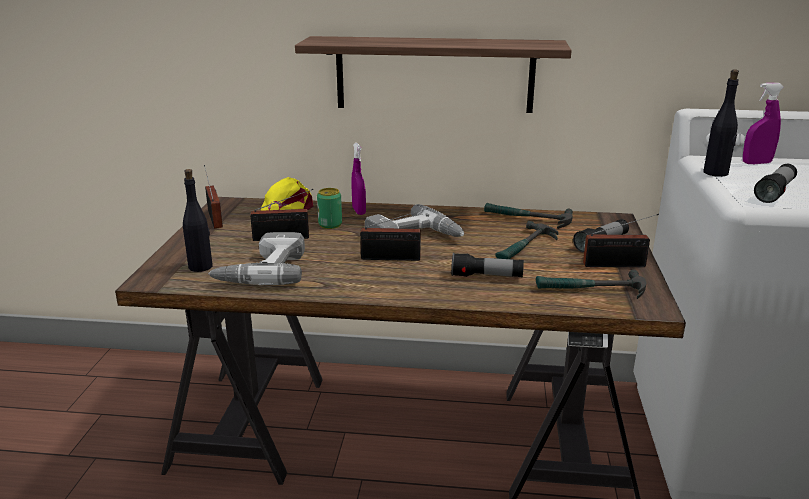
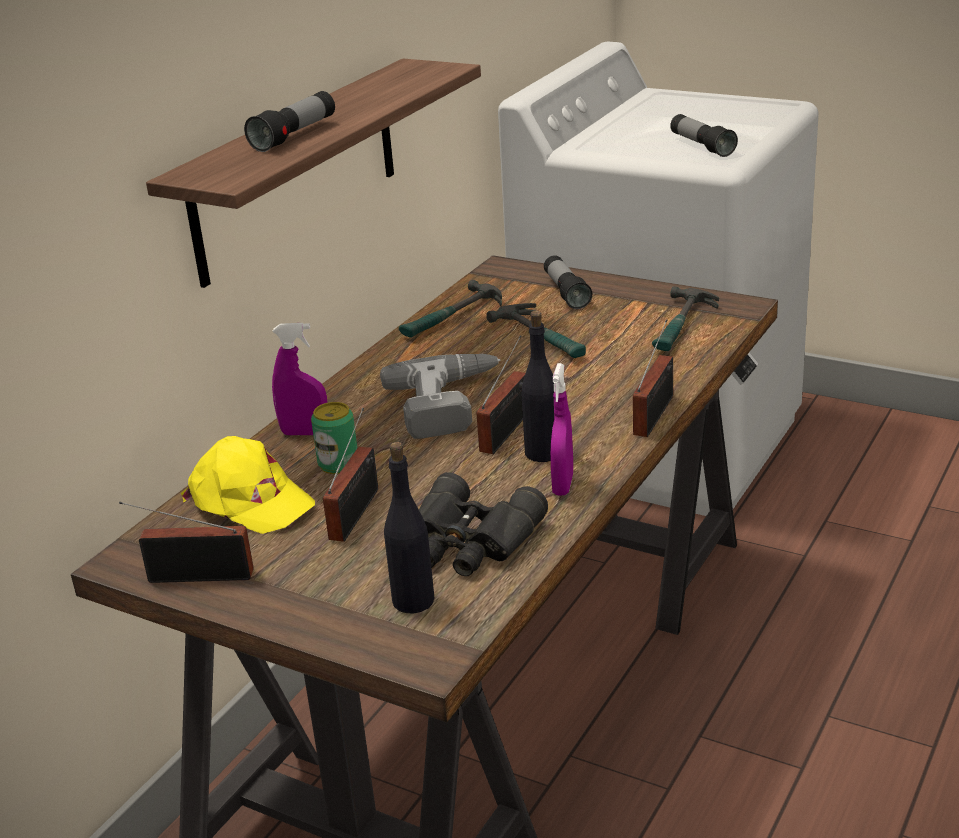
camera: 65 degrees left, 5 degrees up
(262, 270) = (470, 542): power drill -> black binoculars
(486, 276) = (609, 377): flashlight -> flashlight (295, 135)
(618, 265) = (630, 298): radio -> radio (656, 413)
(716, 173) = (625, 154): black bottle -> black bottle (543, 453)
(756, 163) = (608, 131): purple spray bottle -> purple spray bottle (563, 485)

